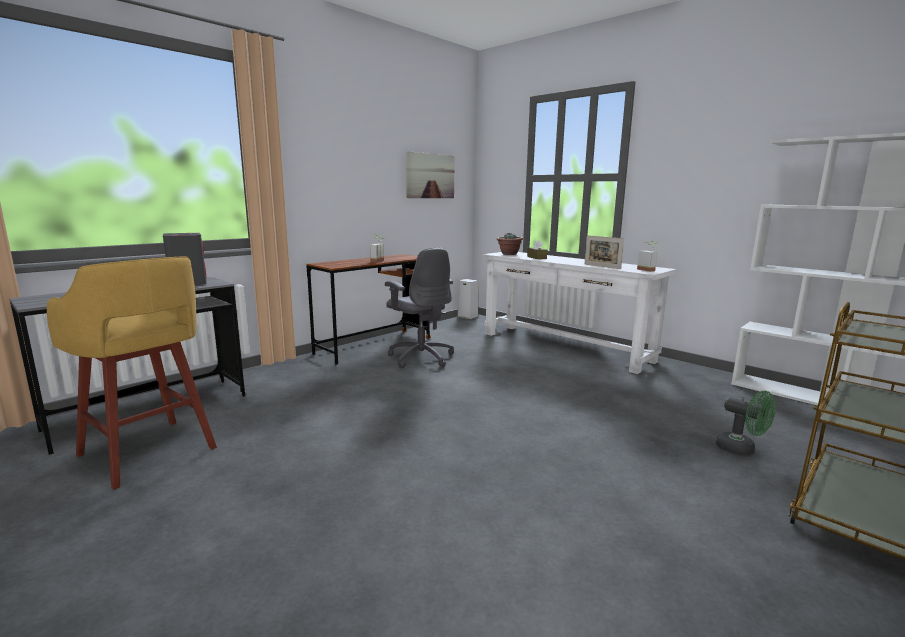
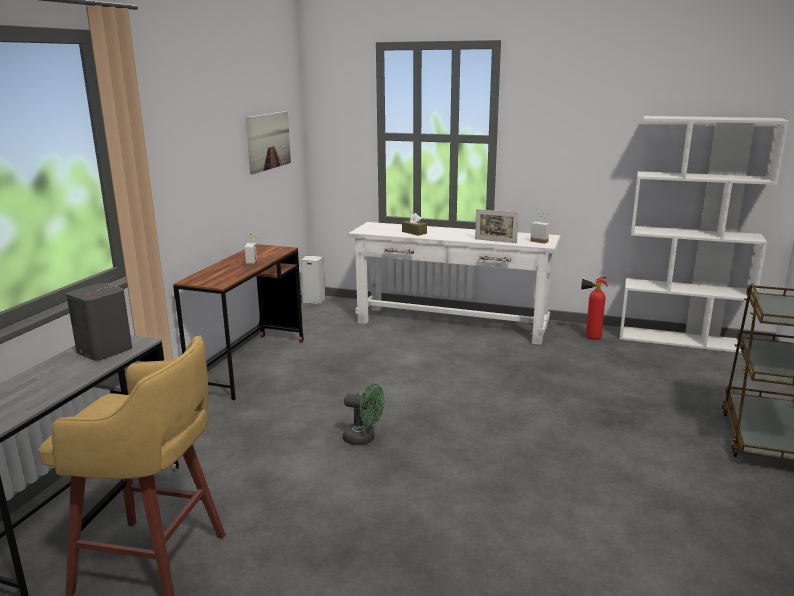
camera: 25 degrees left, 5 degrees up
(421, 357) = (320, 369): grey office chair -> none
(509, 254) = (377, 229): potted plant -> none
(696, 377) = (589, 337): none -> fire extinguisher
(741, 450) = (668, 404): green fan -> green fan (364, 439)

